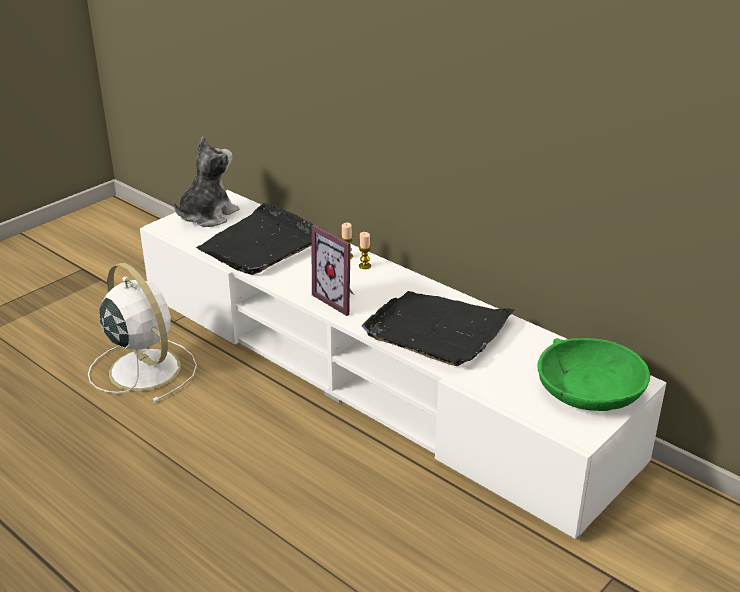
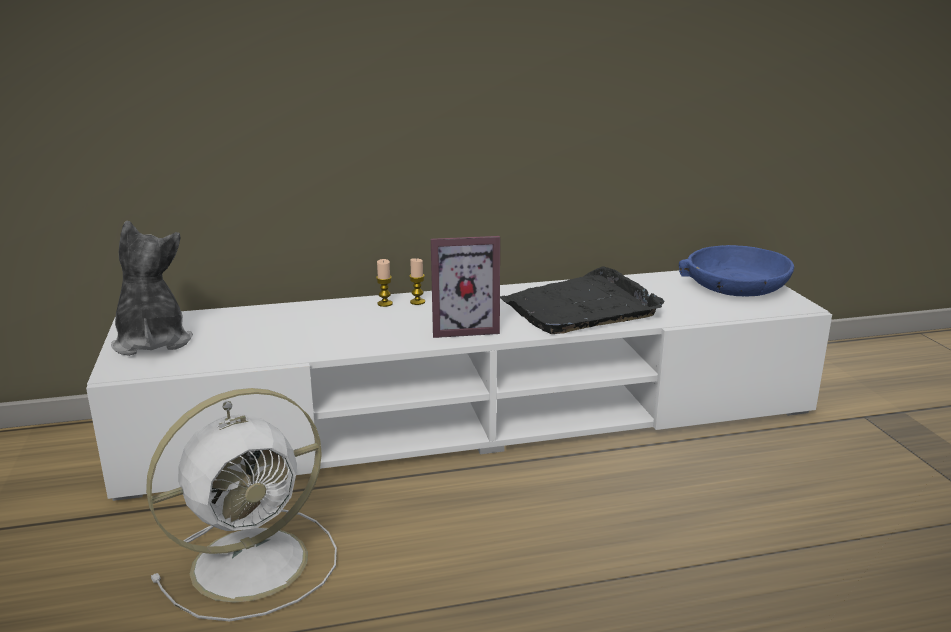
camera: 55 degrees left, 10 degrees down
(143, 368) = (255, 561): white fan -> white fan turned 150 degrees clockwise
(262, 244) = (281, 332): black tray -> none
(588, 389) = (736, 286): green bowl -> blue bowl

